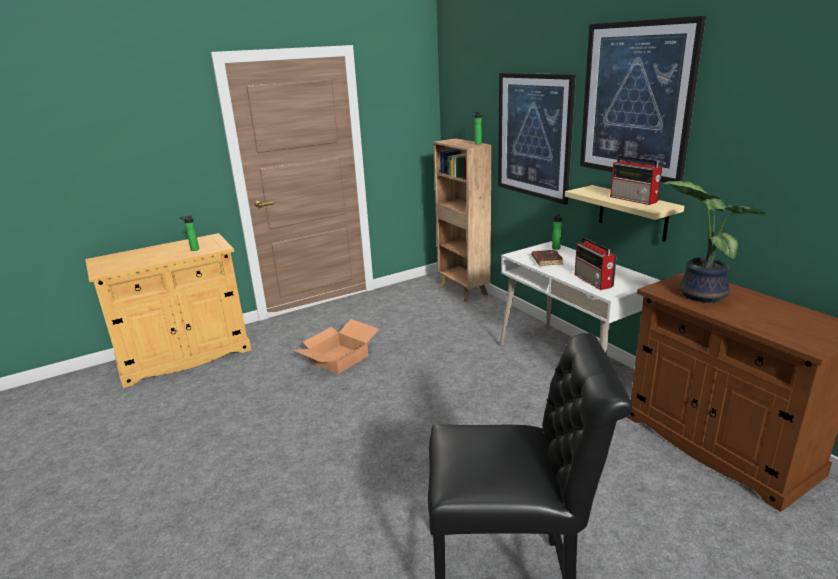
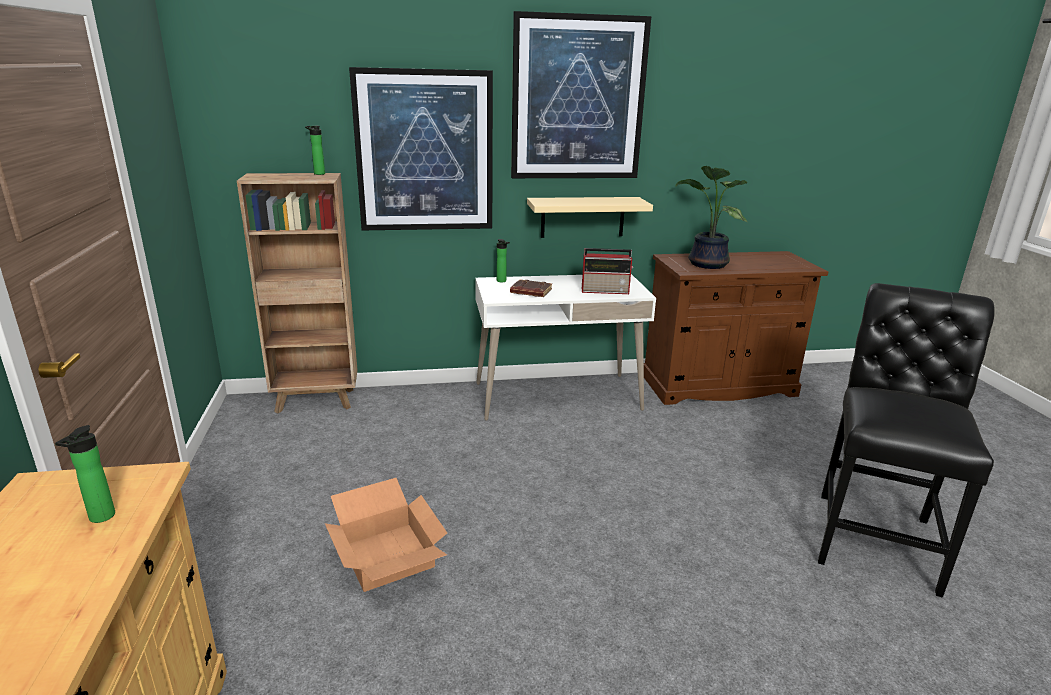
camera: 70 degrees left, 0 degrees up
(634, 199) = (602, 200): radio -> none

